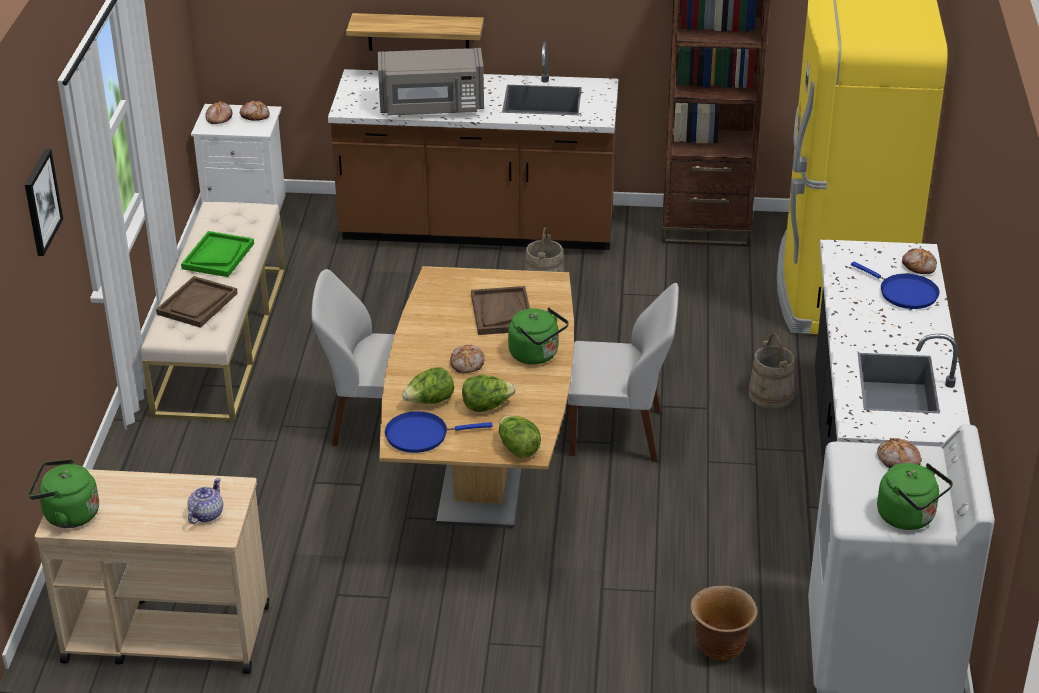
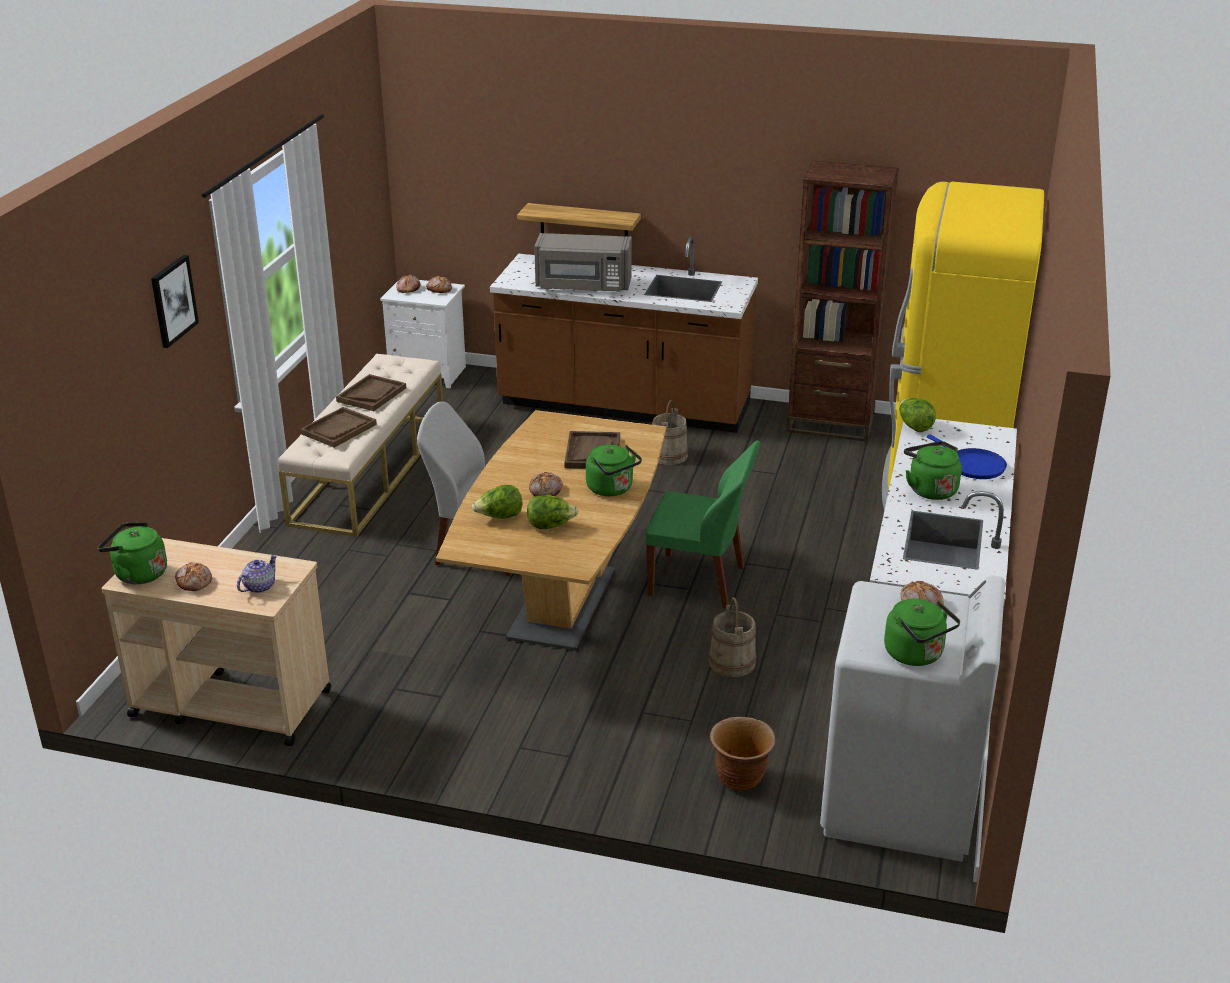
camera: 10 degrees right, 5 degrees down
(218, 256) = (371, 394): green tray -> brown tray
(421, 435) = (481, 543): blue frying pan -> none
(518, 449) = (566, 564): lettuce -> lettuce (914, 427)
(619, 433) = (699, 582): white chair -> green chair
(771, 395) = (852, 564): beige bucket -> beige bucket (732, 662)
(869, 326) = (930, 489): none -> green kettle
(919, 266) = (994, 445): bread -> bread (195, 582)

